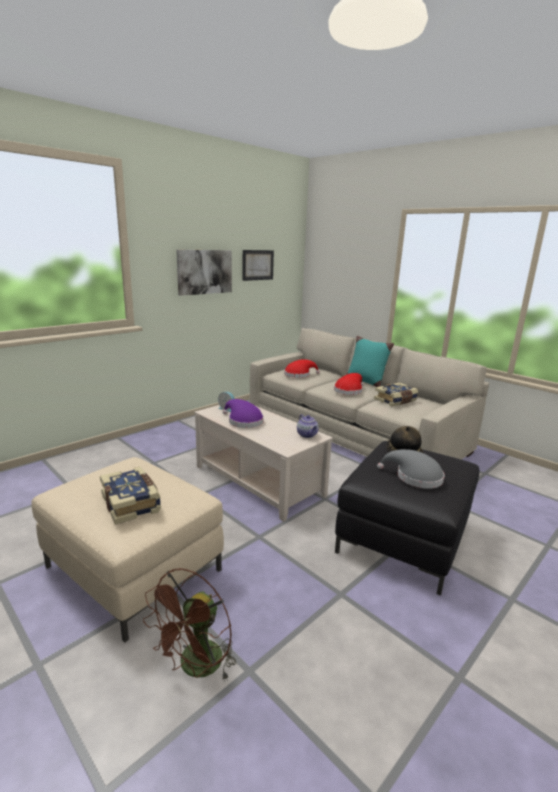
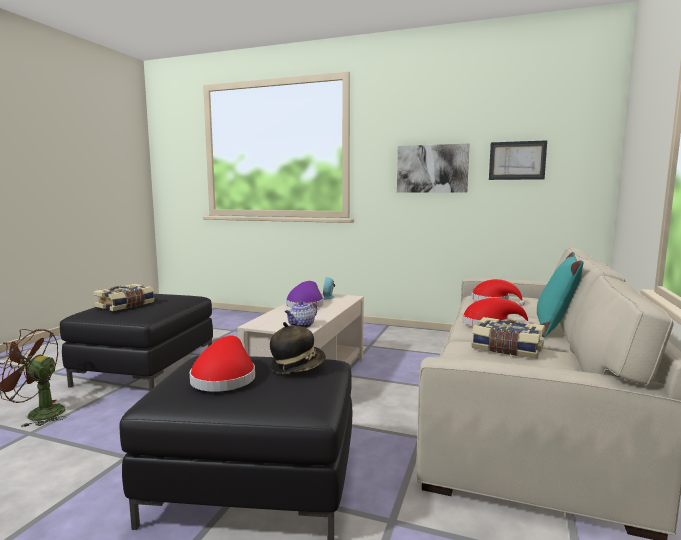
camera: 65 degrees right, 10 degrees down
(134, 568) = (147, 369): beige ottoman -> black ottoman
(415, 477) = (224, 378): grey hat -> red hat

